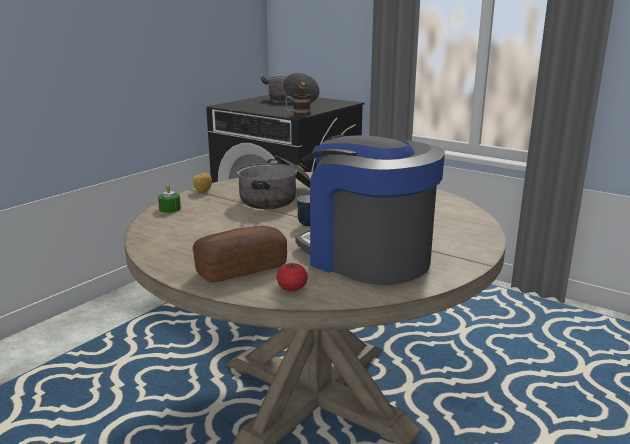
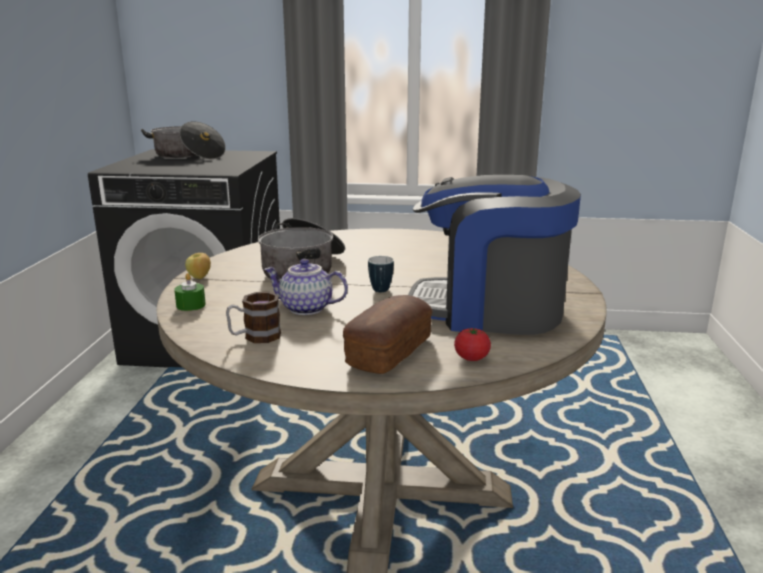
camera: 30 degrees left, 0 degrees up
(235, 226) = (305, 309): none -> teapot
(298, 114) = (228, 170): mug -> mug (255, 337)

